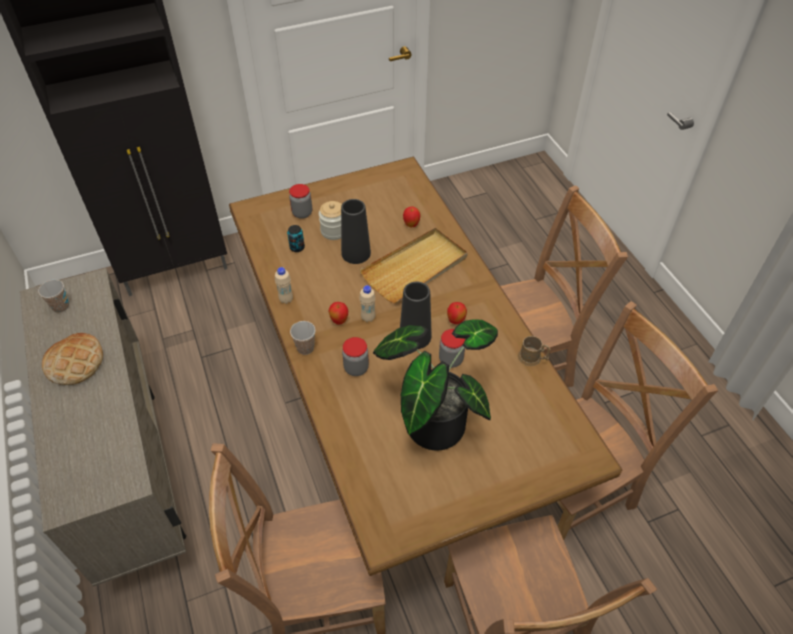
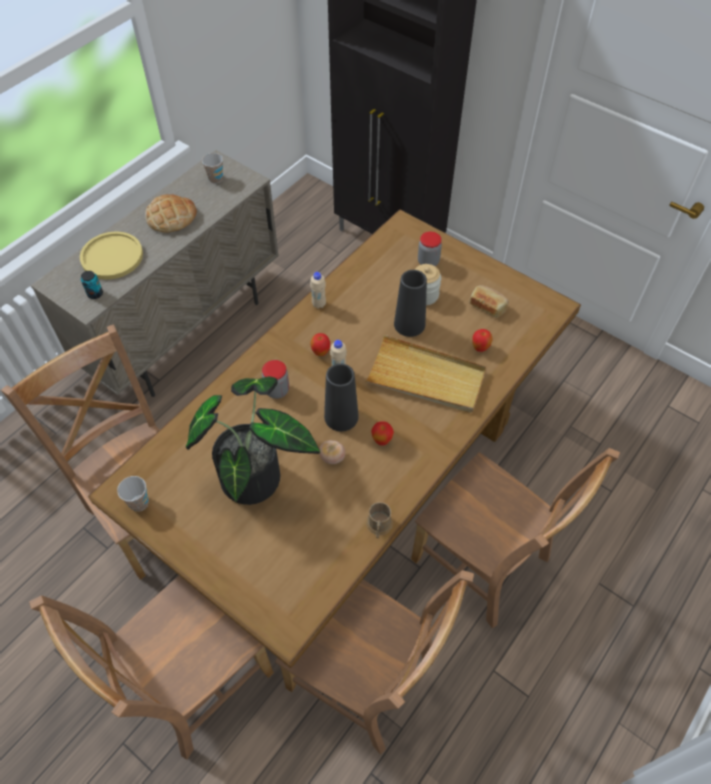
camera: 60 degrees right, 5 degrees up
(78, 435) = (112, 257): none -> yellow plate
(297, 247) = (383, 280): can -> can (95, 294)
(305, 348) = (275, 344): cup -> cup (139, 503)
(375, 202) = (488, 306): none -> bread
(451, 359) = (332, 457): jar -> tomato

